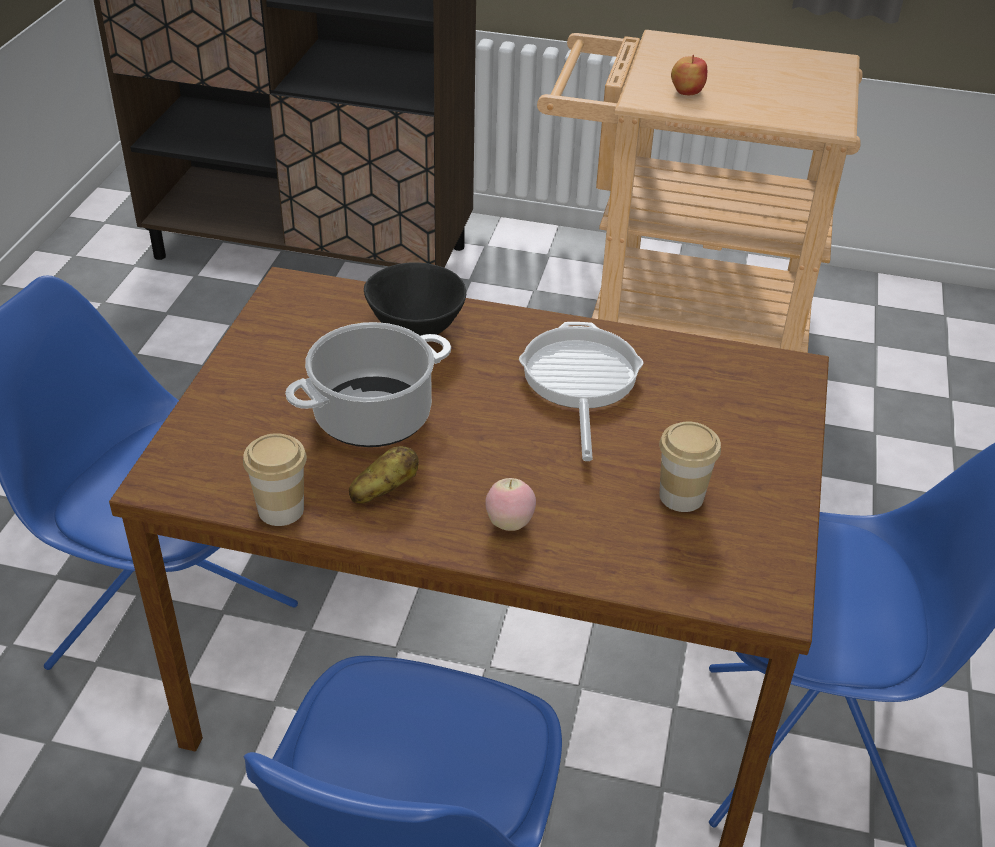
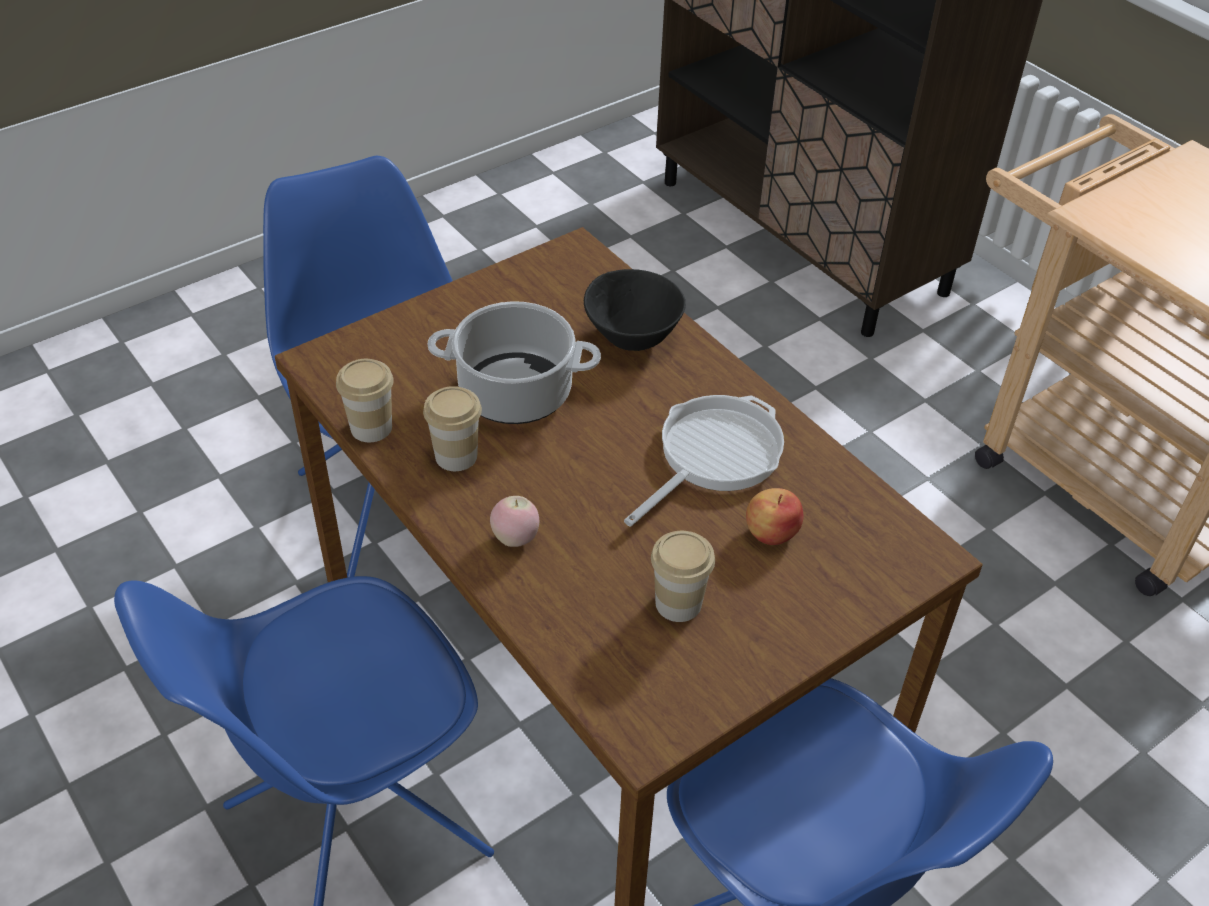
camera: 40 degrees right, 5 degrees up
(384, 490) = (456, 456): potato -> cup
(687, 91) = (1150, 225): apple -> apple (771, 532)

